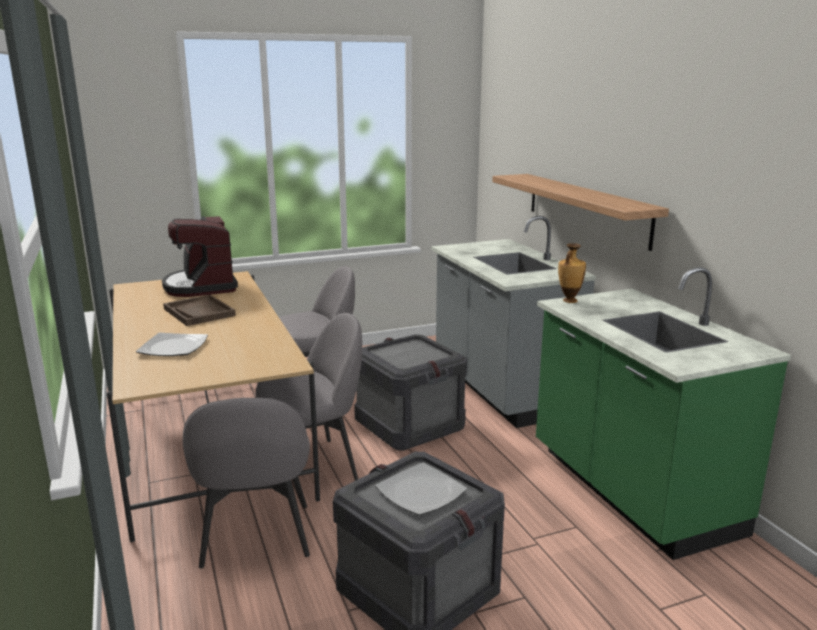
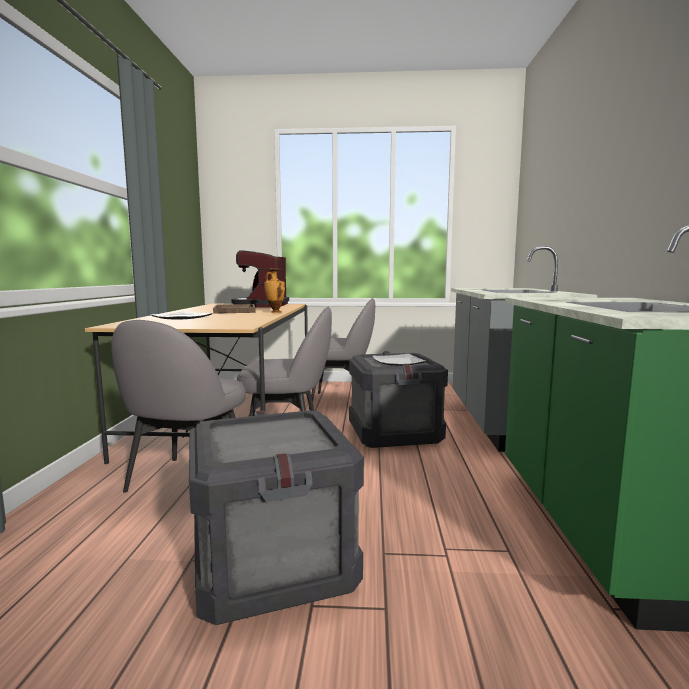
camera: 25 degrees right, 10 degrees down
(422, 492) = (274, 438): plate -> plate (398, 362)
(569, 301) = (542, 297): vase -> vase (275, 312)
(586, 208) = (592, 230): shelf -> none

